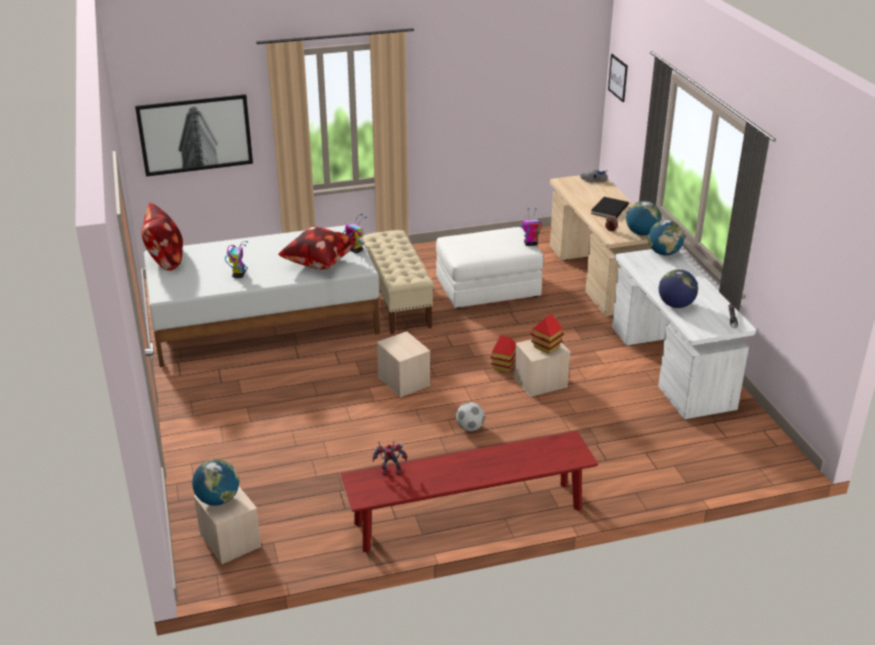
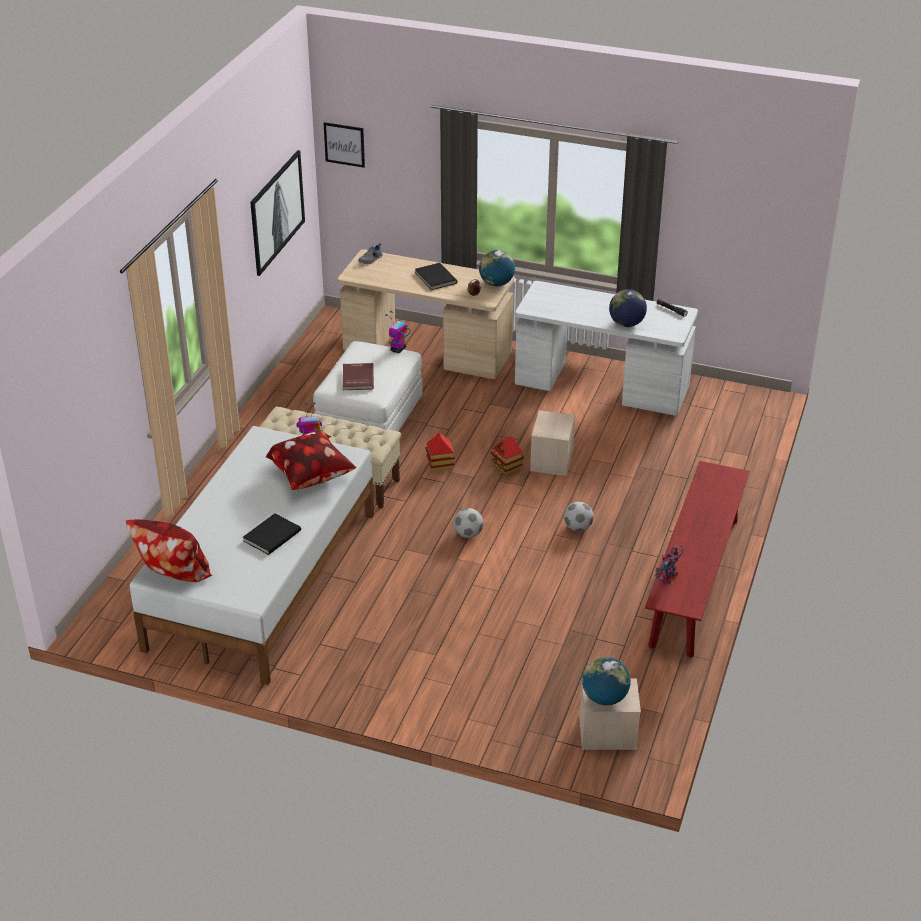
camera: 55 degrees left, 5 degrees up
(195, 134) = (78, 419): picture -> picture (276, 211)
(239, 275) = (271, 535): toy robot -> black book
(403, 381) = (468, 534): beige storage box -> football
(473, 243) = (357, 378): none -> red book
(546, 347) = (555, 423): toy house -> toy house (440, 466)
(664, 253) = (541, 289): globe -> none

